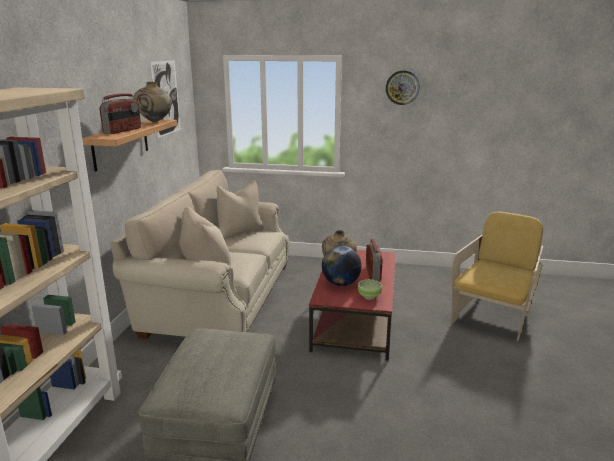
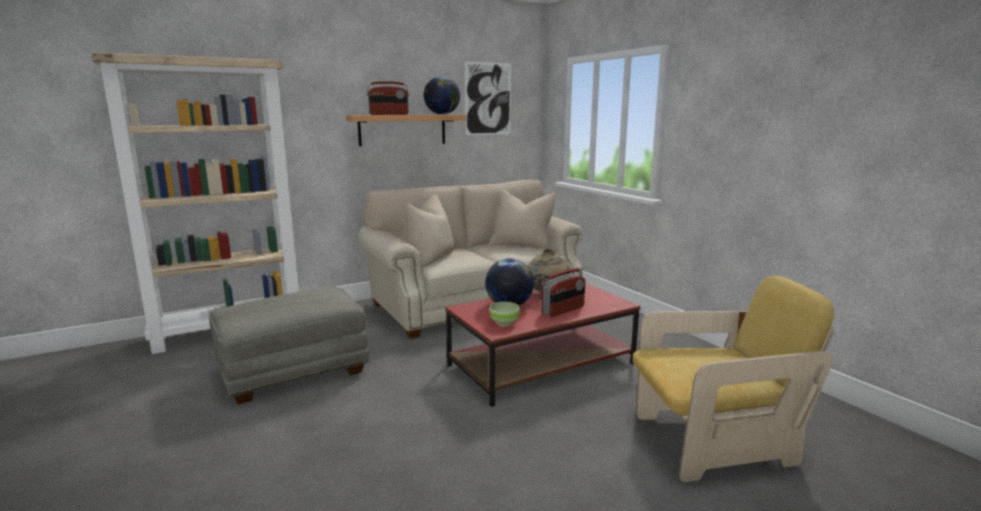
camera: 50 degrees right, 5 degrees down
(155, 122) = (442, 114): beige vase -> globe
(402, 87) = (732, 82): wall clock -> none

